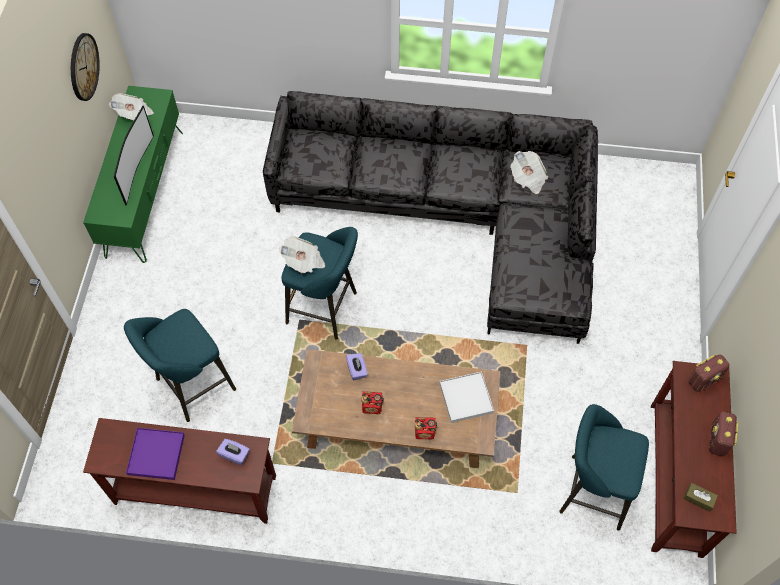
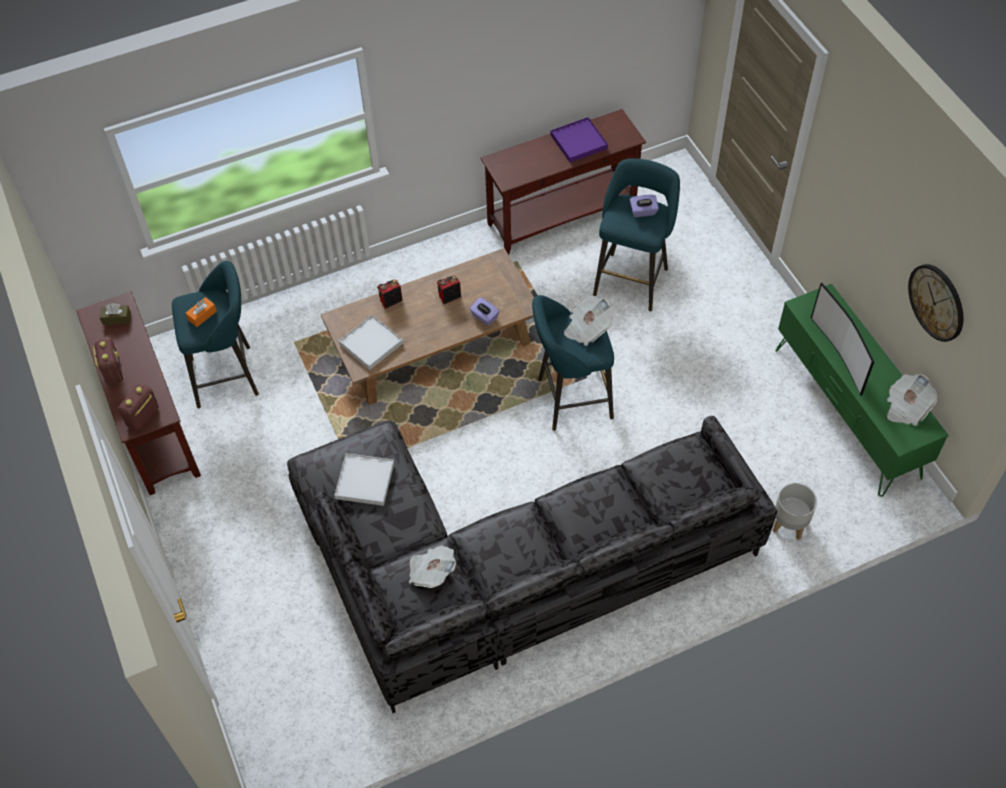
camera: 150 degrees right, 5 degrees down
(234, 455) = (519, 169): purple tissue box -> purple tissue box (643, 212)
(254, 147) = (789, 525): none -> grey planter
(540, 262) = (365, 481): none -> white tray
(617, 454) = (202, 315): none -> orange tissue box

